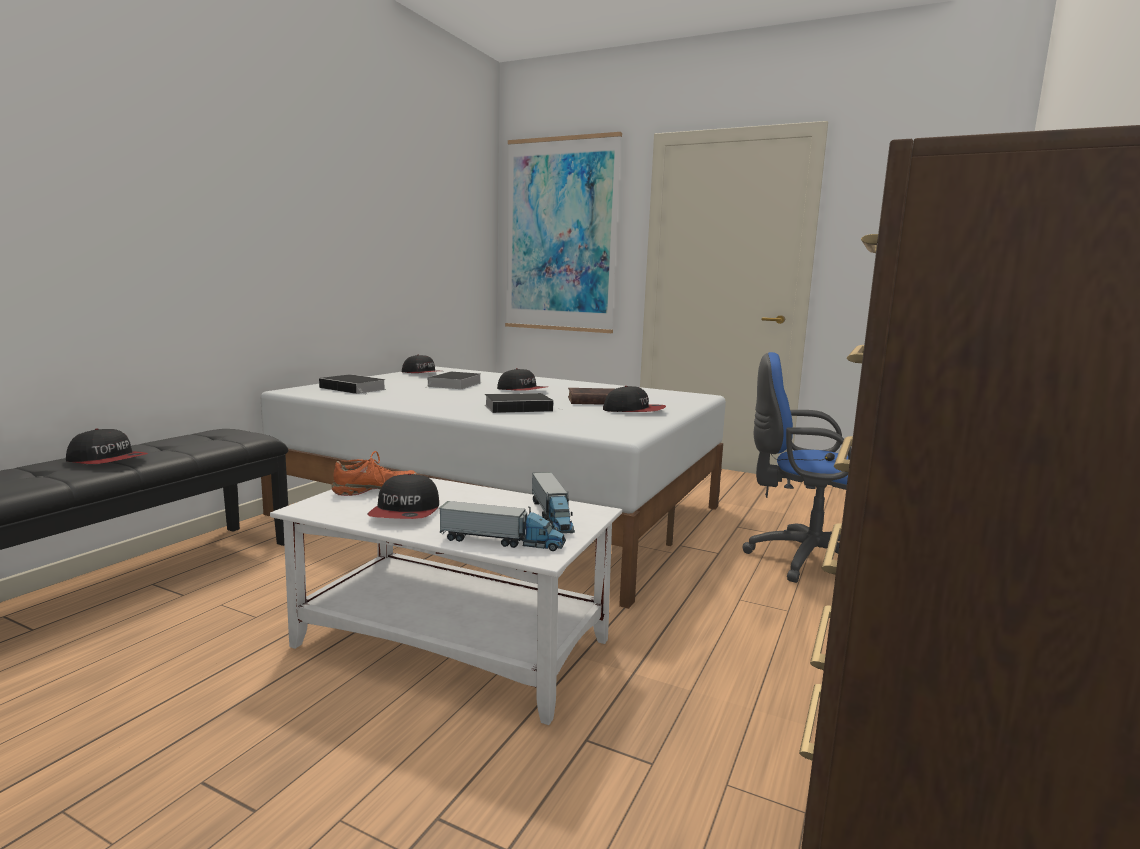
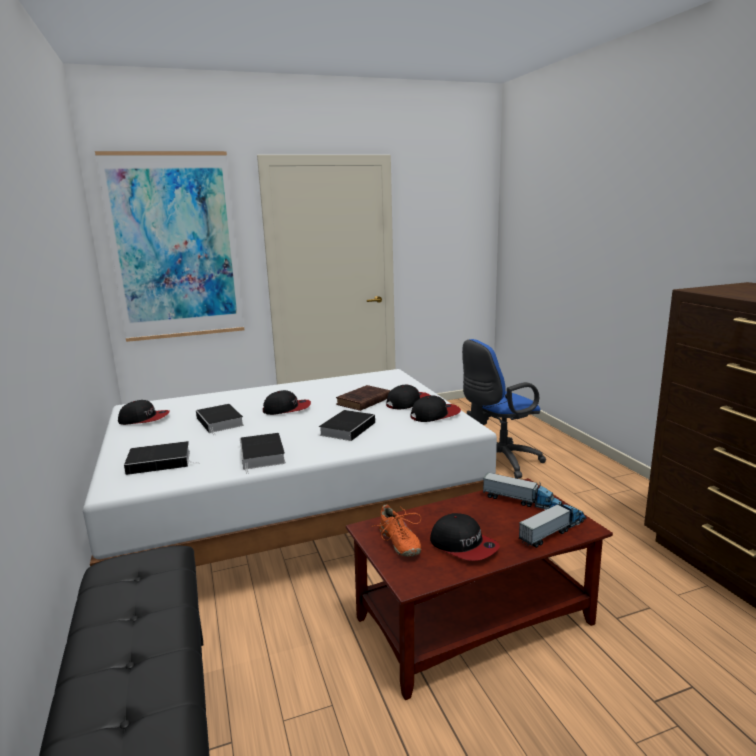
camera: 45 degrees left, 5 degrees up
(107, 460) = (135, 660): cap -> cap (435, 415)
(375, 490) = (399, 542): orange shoe -> orange shoe turned 135 degrees clockwise
(410, 402) = (262, 455): none -> book
(455, 643) = (475, 620): white coffee table -> brown coffee table

